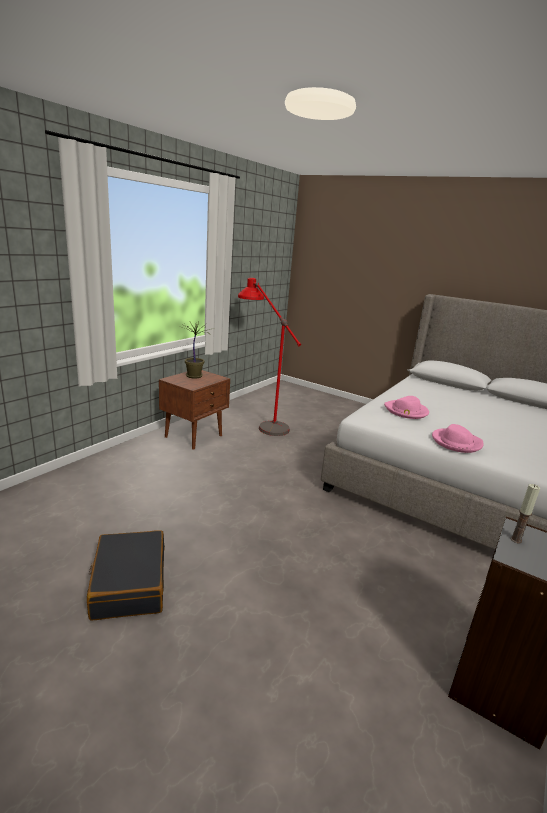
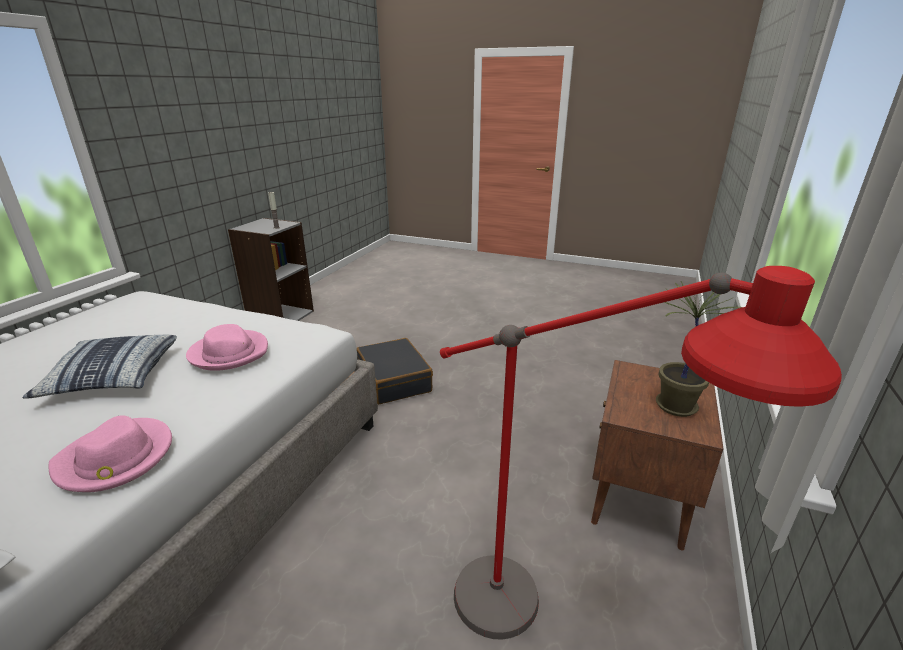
camera: 170 degrees right, 5 degrees up
(129, 584) = (514, 322): black suitcase -> black suitcase (394, 380)
(456, 442) = (204, 315): pink hat -> pink hat (116, 459)
(457, 413) = (113, 377): none -> pillow

